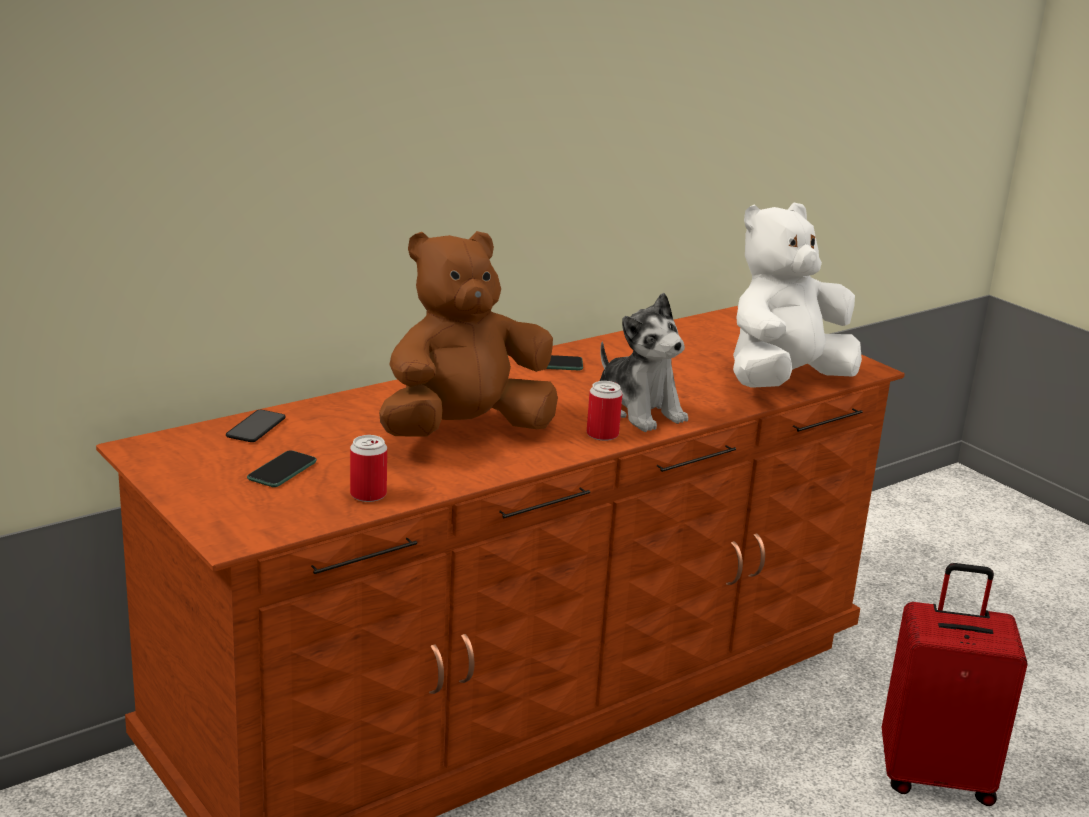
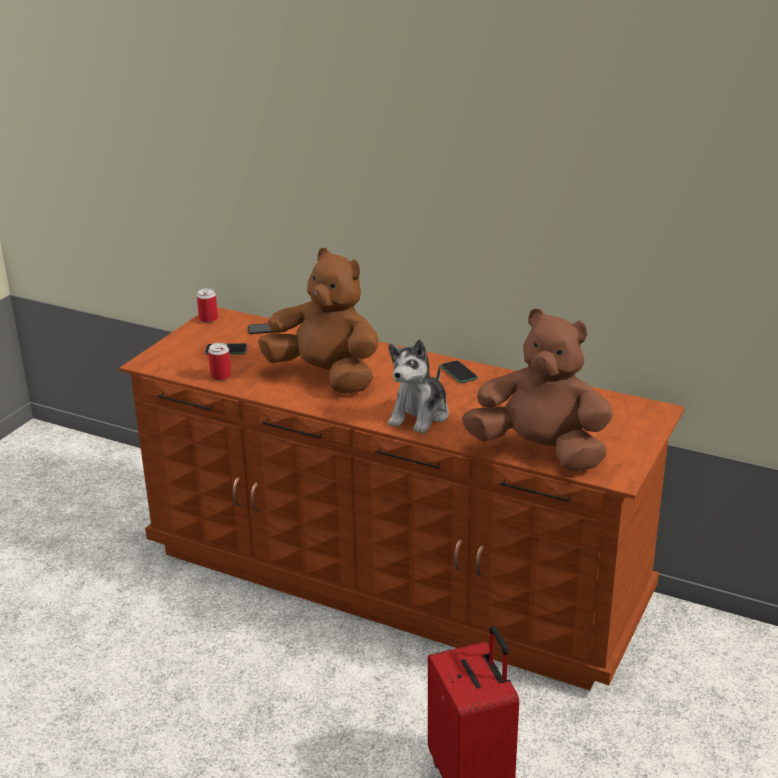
camera: 65 degrees right, 5 degrees up
(602, 435) = (369, 414): can -> can (208, 319)
(783, 382) = (540, 451): white plush toy -> brown plush toy

